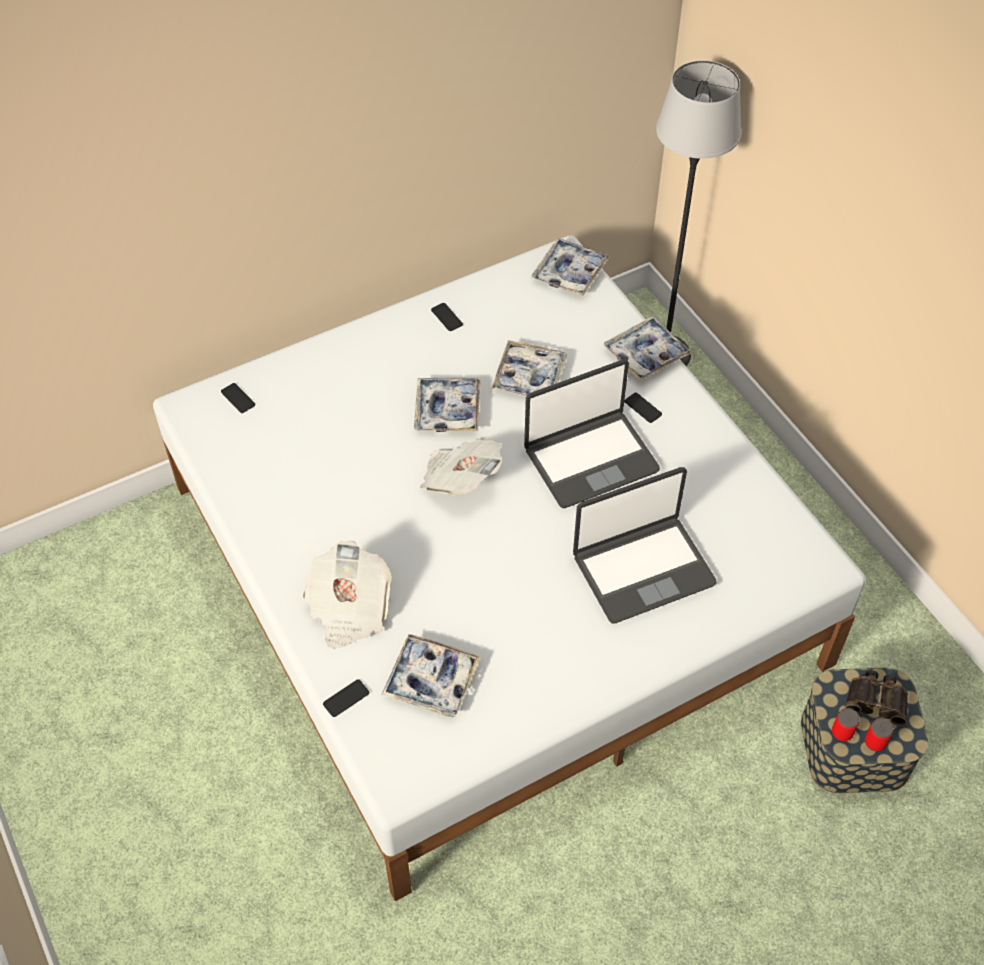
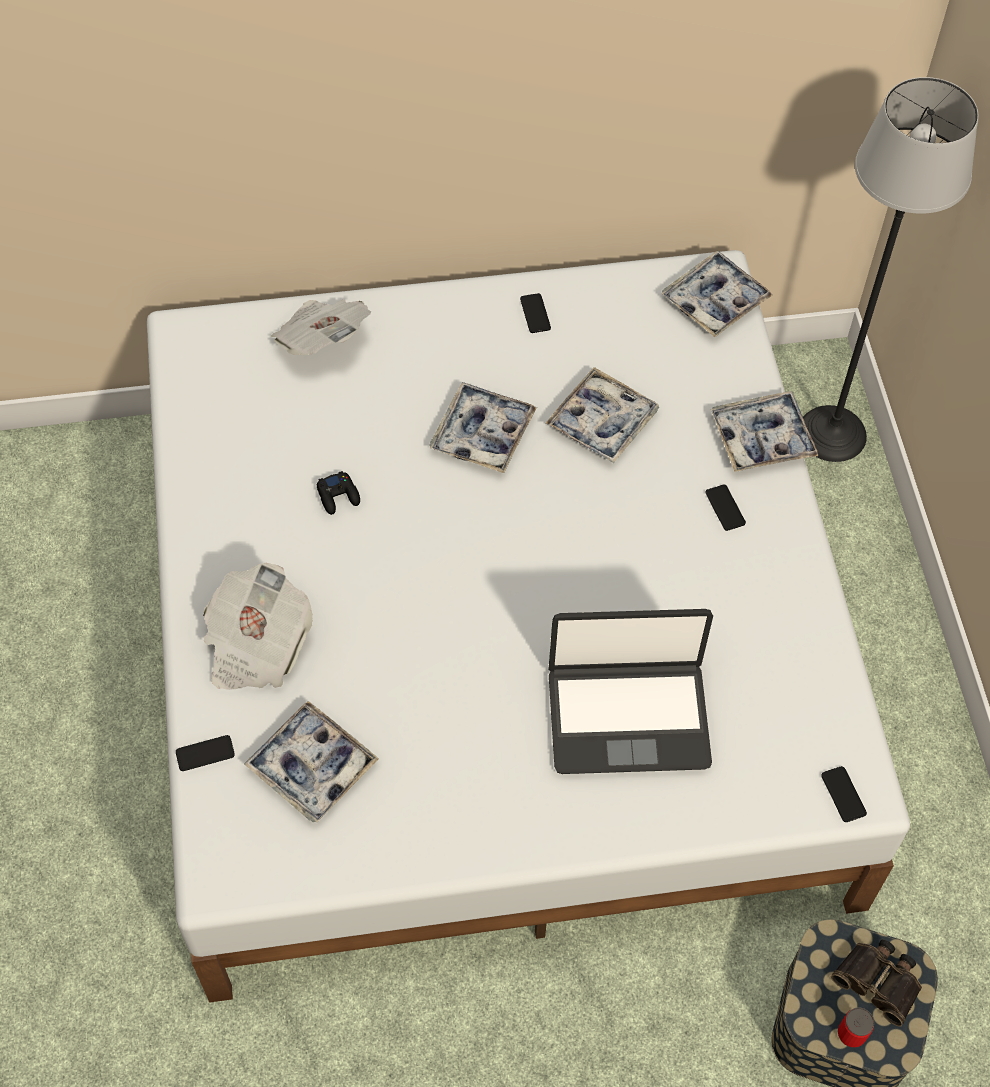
camera: 20 degrees right, 5 degrees up
(238, 398) = (244, 341): phone -> phone (843, 794)
(361, 485) = (338, 496): none -> black game controller
(460, 479) = (458, 527): newspaper -> newspaper (322, 341)
(590, 459) = (628, 553): laptop -> none
(842, 732) = (815, 1005): can -> none

